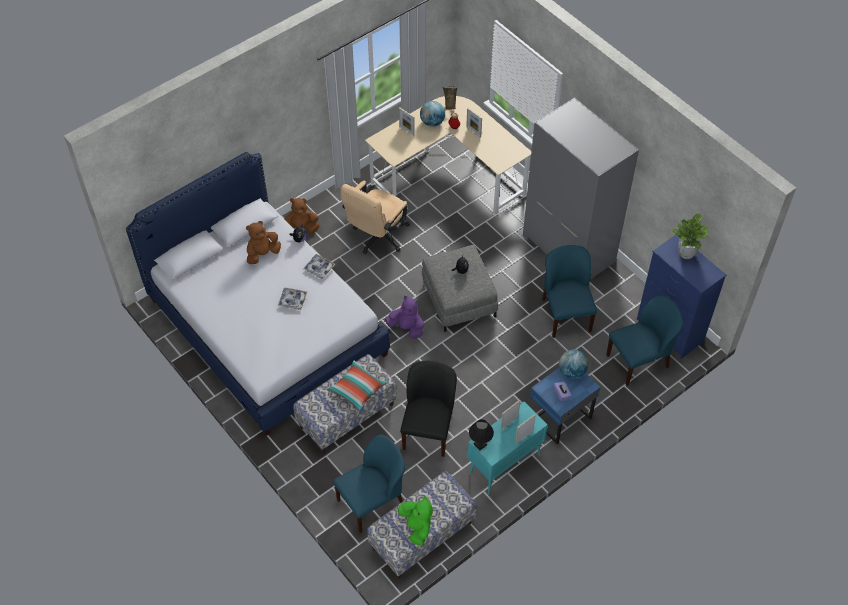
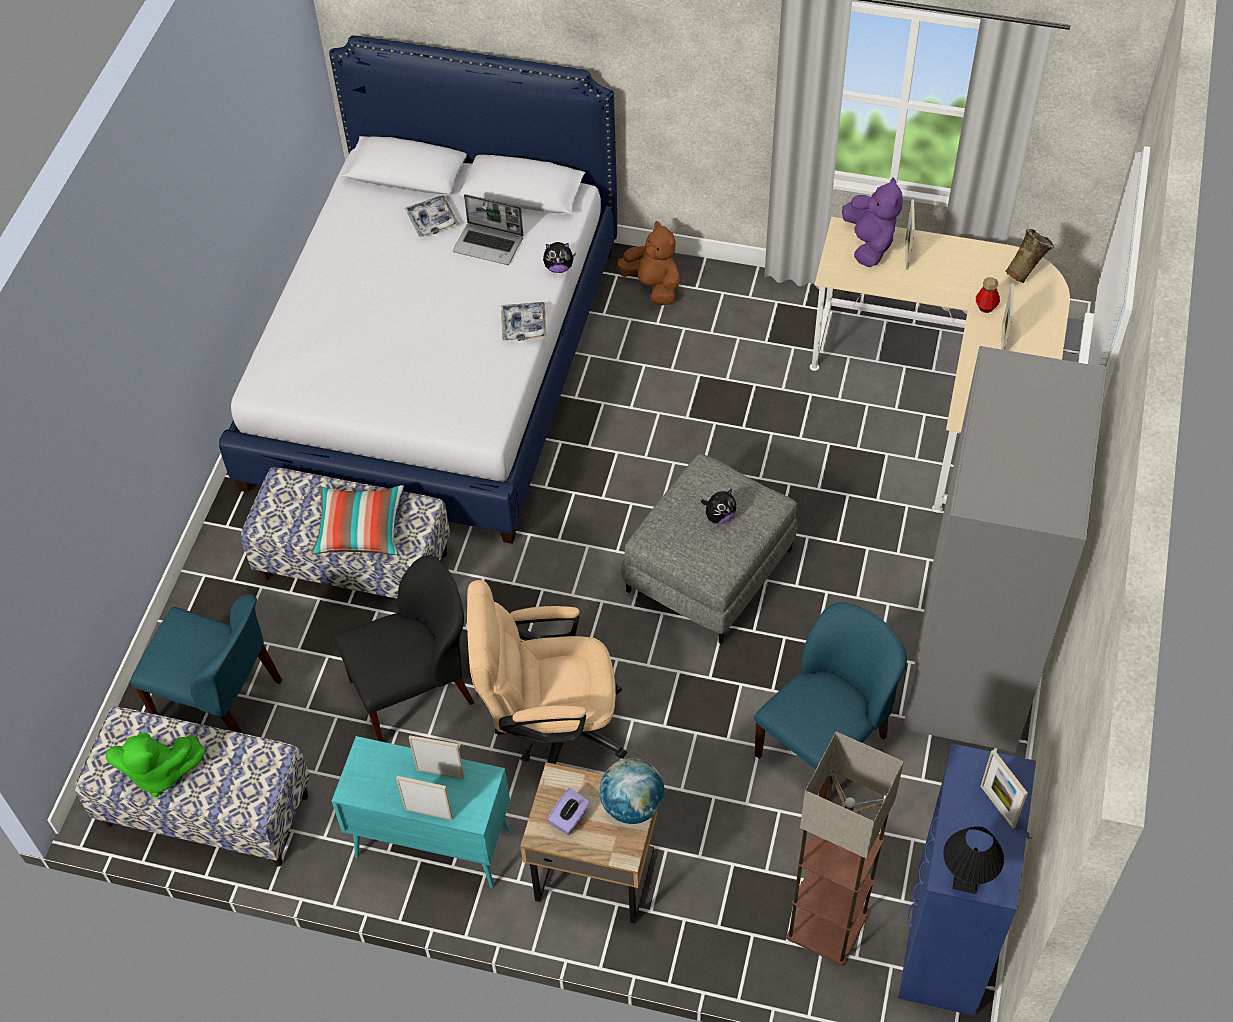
camera: 55 degrees right, 0 degrees up
(263, 254) = (489, 244): brown plush toy -> laptop
(292, 300) = (433, 333): tray -> tray (432, 220)
(377, 238) = (727, 387): beige office chair -> beige office chair (550, 727)
(406, 328) = (587, 536): purple plush toy -> purple plush toy (869, 244)
(417, 526) = (159, 773): green plush toy -> green plush toy turned 60 degrees clockwise
(432, 122) = (962, 274): globe -> none
(480, 444) = (363, 757): black table lamp -> black table lamp (966, 881)
(560, 418) = (595, 872): blue nightstand -> beige nightstand
(638, 361) = (828, 927): blue chair -> floor lamp
(686, 254) = (997, 806): potted plant -> picture frame

